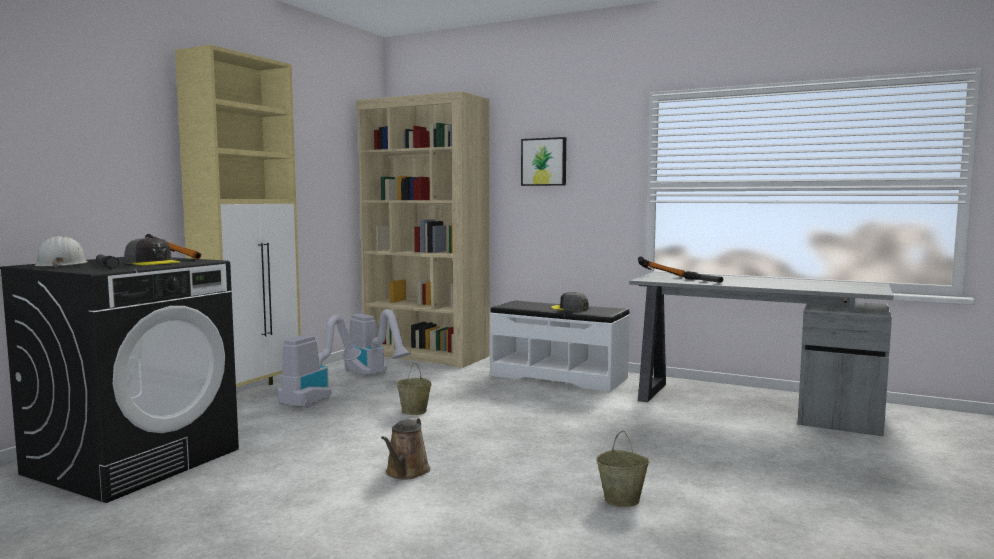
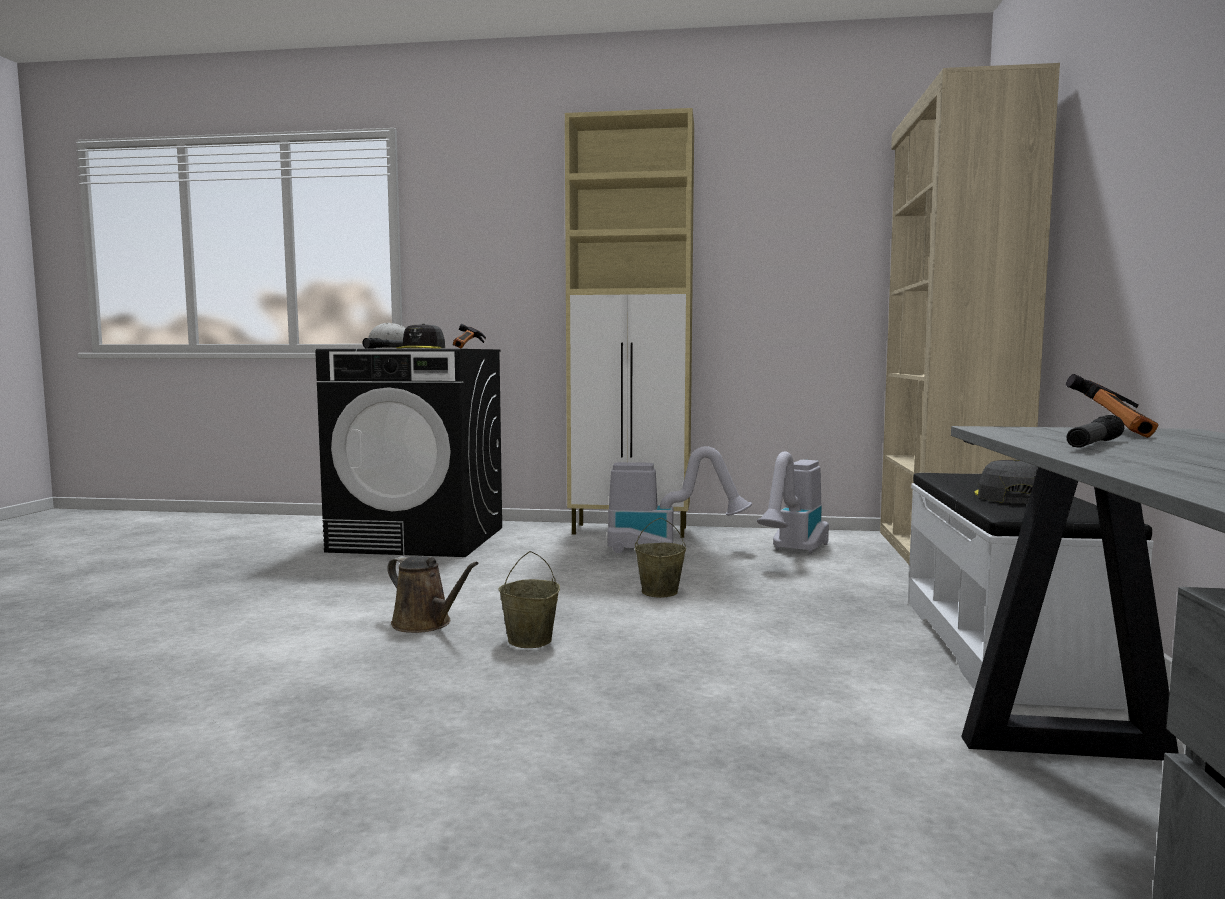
camera: 70 degrees right, 0 degrees up
(406, 472) = (425, 624): brown watering can -> brown watering can turned 135 degrees counterclockwise
(544, 162) = (1116, 170): picture -> none
(622, 500) = (350, 768): beige bucket -> beige bucket (530, 641)

